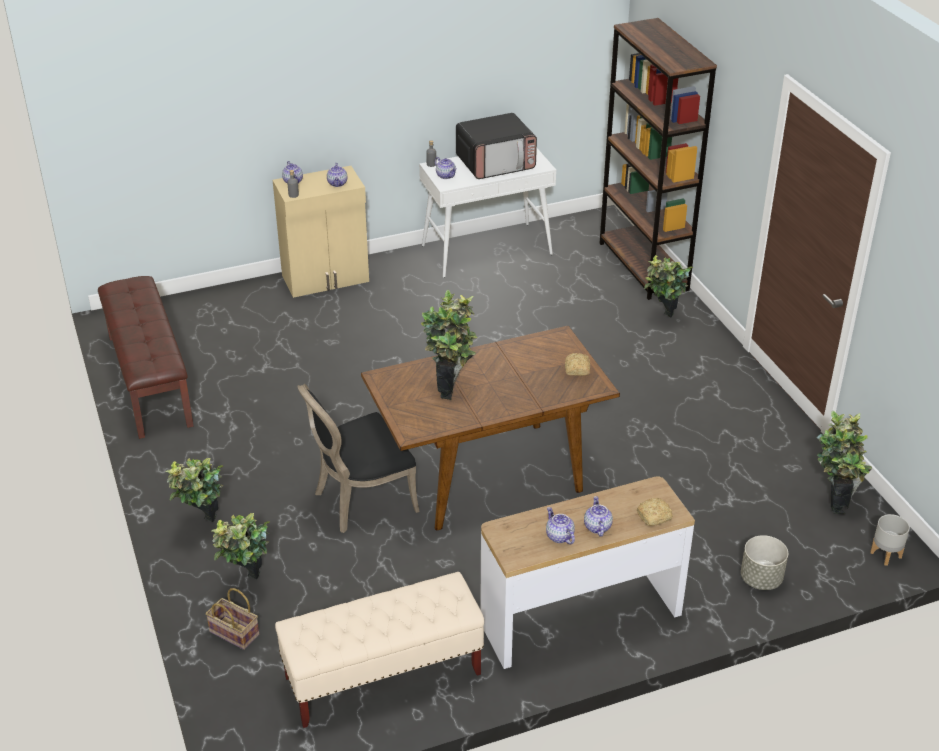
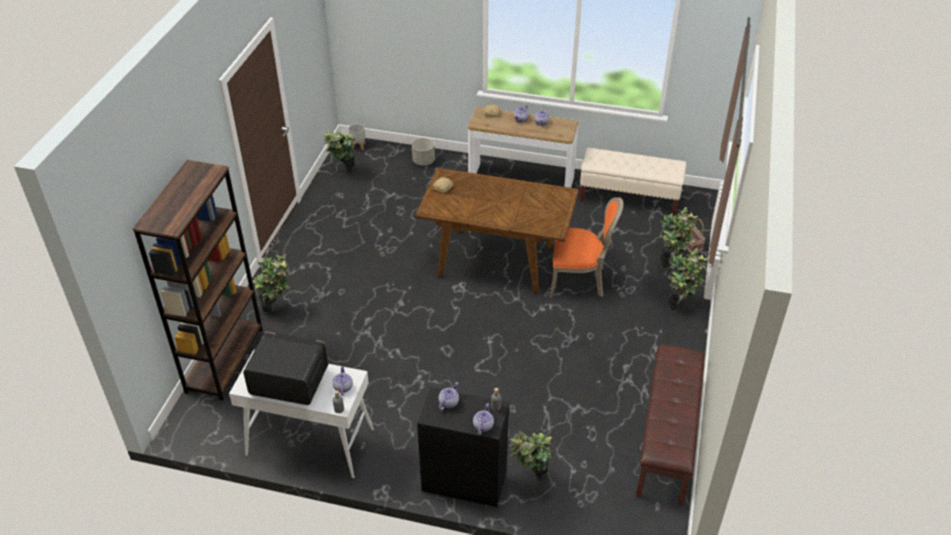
camera: 145 degrees left, 5 degrees up
(326, 279) = (464, 480): beige cabinet -> black cabinet
(360, 501) = (579, 280): black chair -> orange chair
(451, 386) = (521, 208): potted plant -> potted plant (530, 481)

